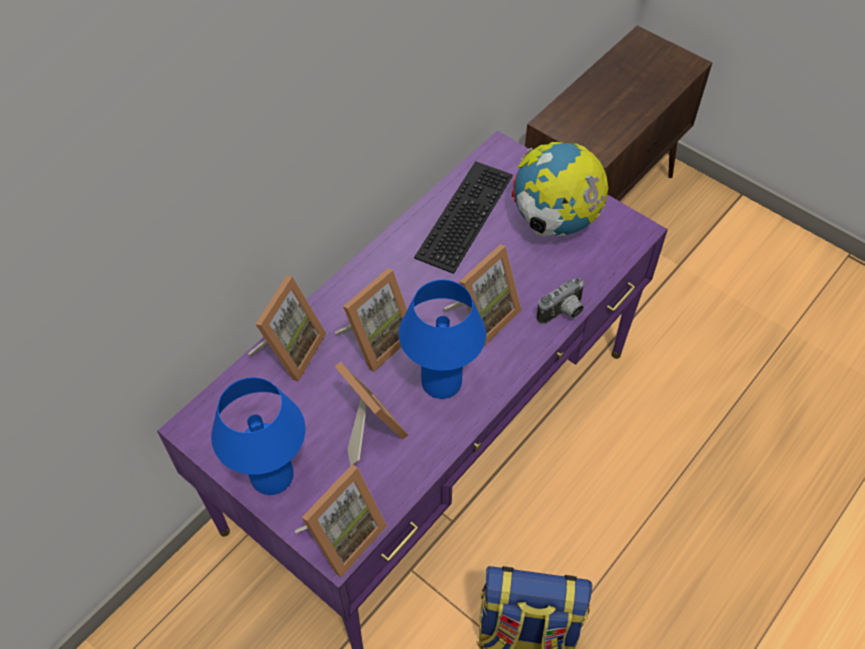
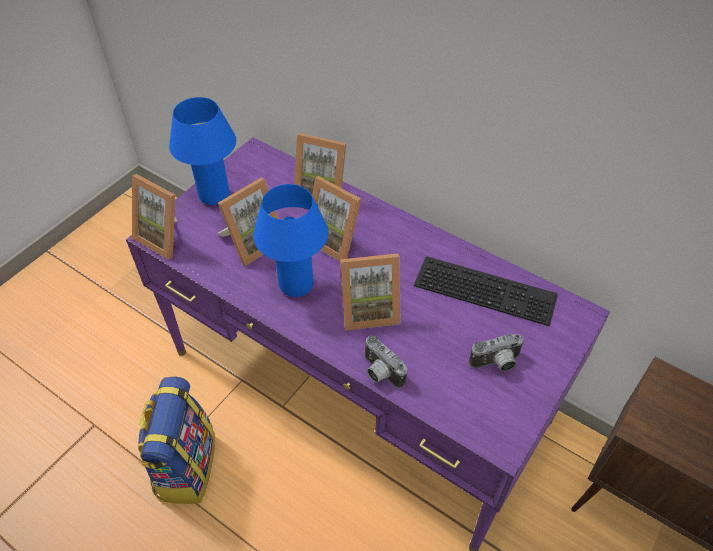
camera: 85 degrees right, 5 degrees down
(483, 315) = (369, 309): picture frame -> picture frame turned 45 degrees counterclockwise
(554, 221) = (496, 364): globe -> camera

